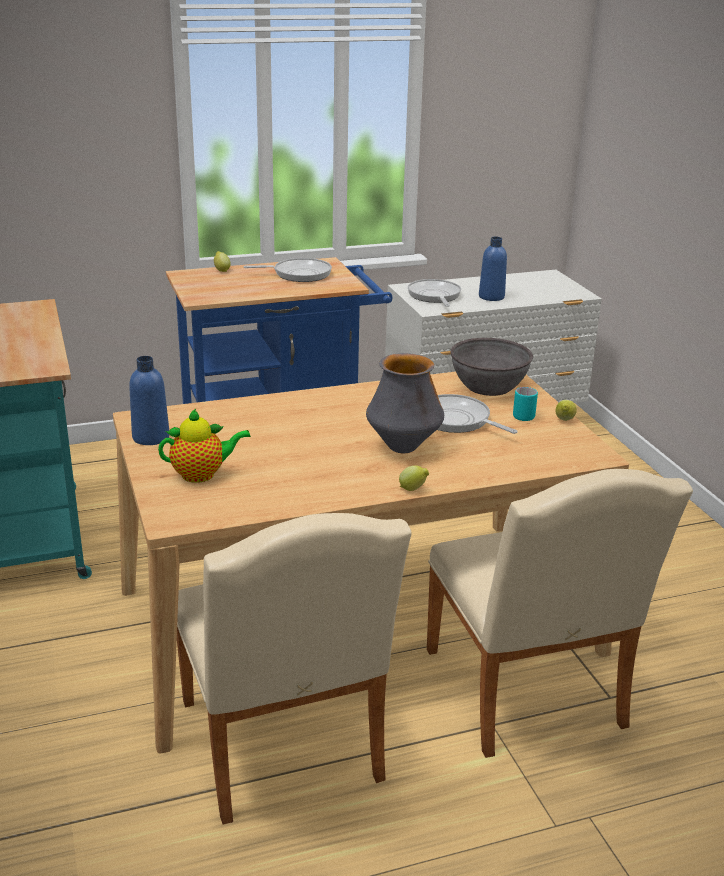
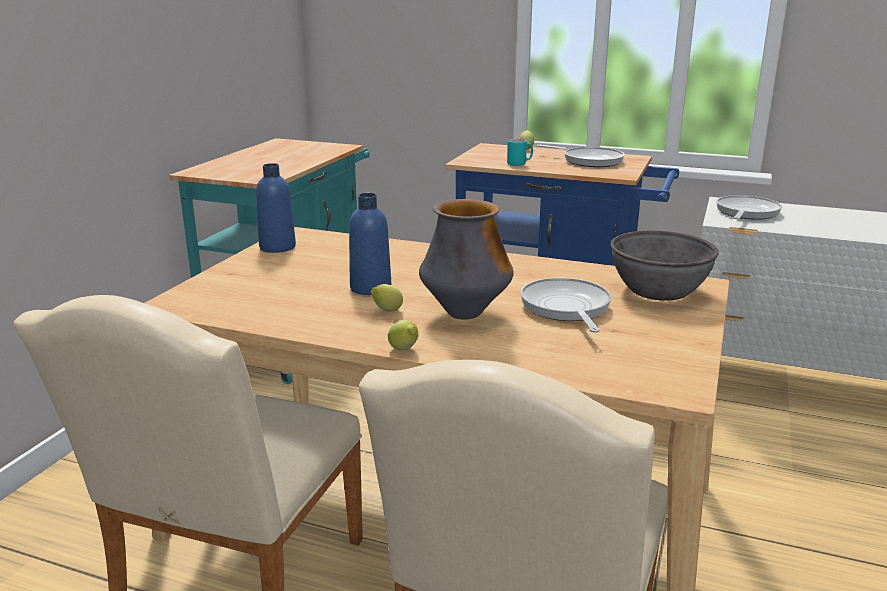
camera: 40 degrees right, 5 degrees down
(202, 474) = (258, 281): teapot -> none
(491, 297) = (816, 225): blue bottle -> blue bottle (370, 288)
(526, 415) = (656, 326): turquoise mug -> turquoise mug (519, 164)
(564, 420) = (698, 344): lemon -> lemon (386, 311)

